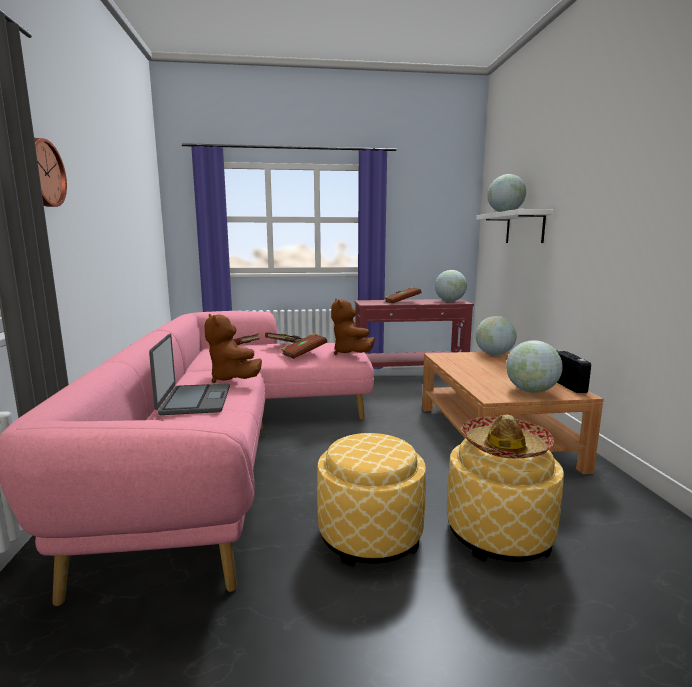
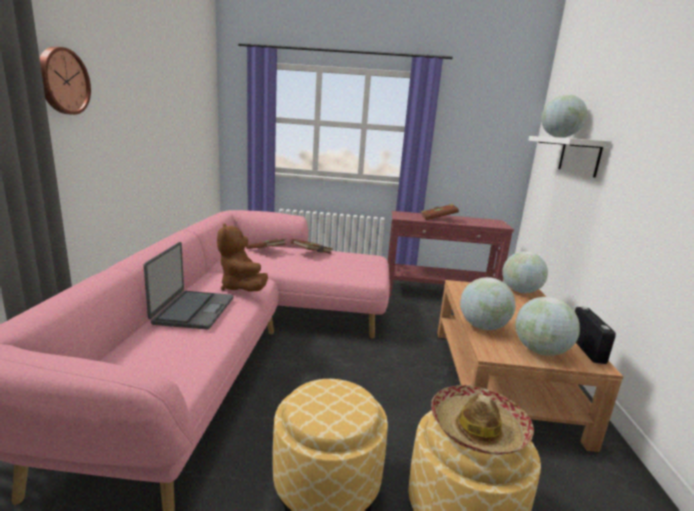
camera: 10 degrees right, 5 degrees up
(303, 354) = (322, 266): brown book -> none
(350, 353) = (370, 270): brown plush toy -> none
(449, 301) = (489, 222): globe -> globe (482, 327)

